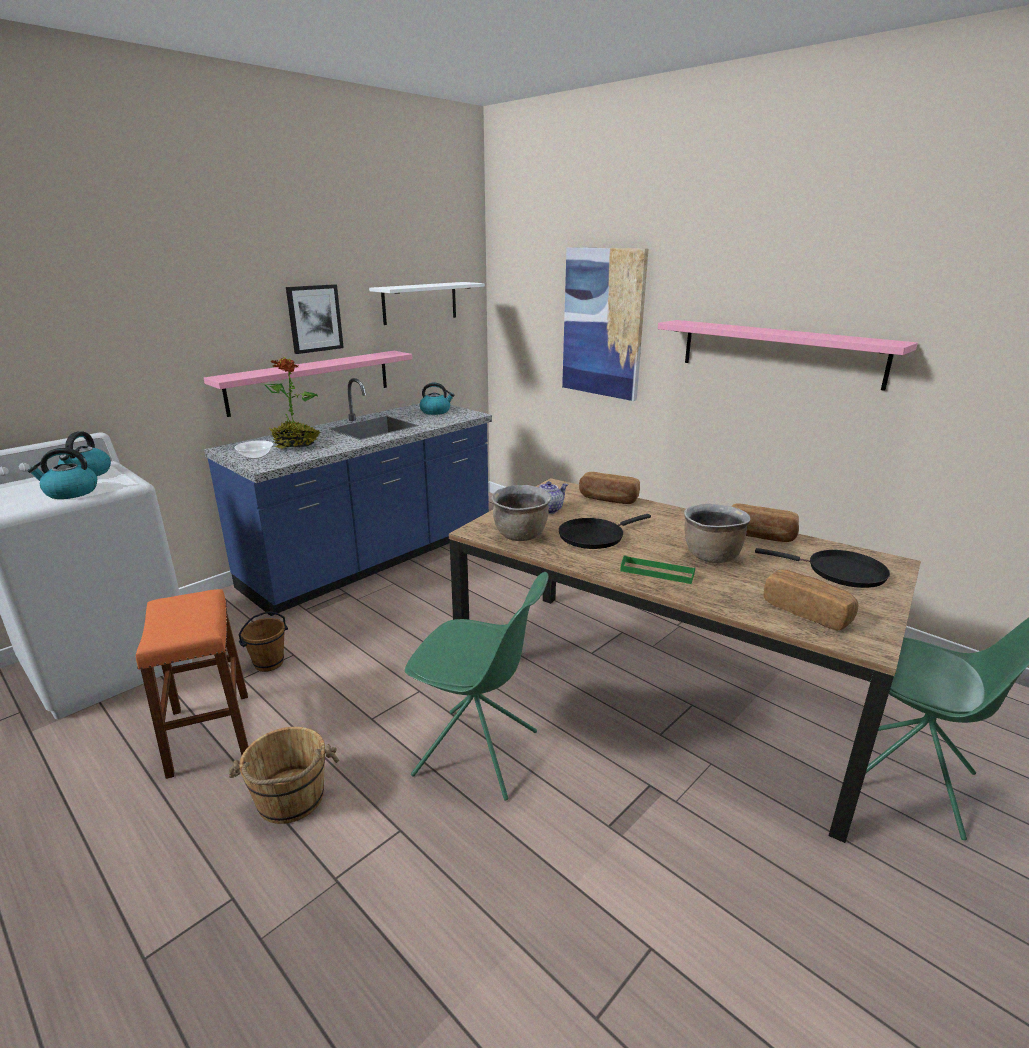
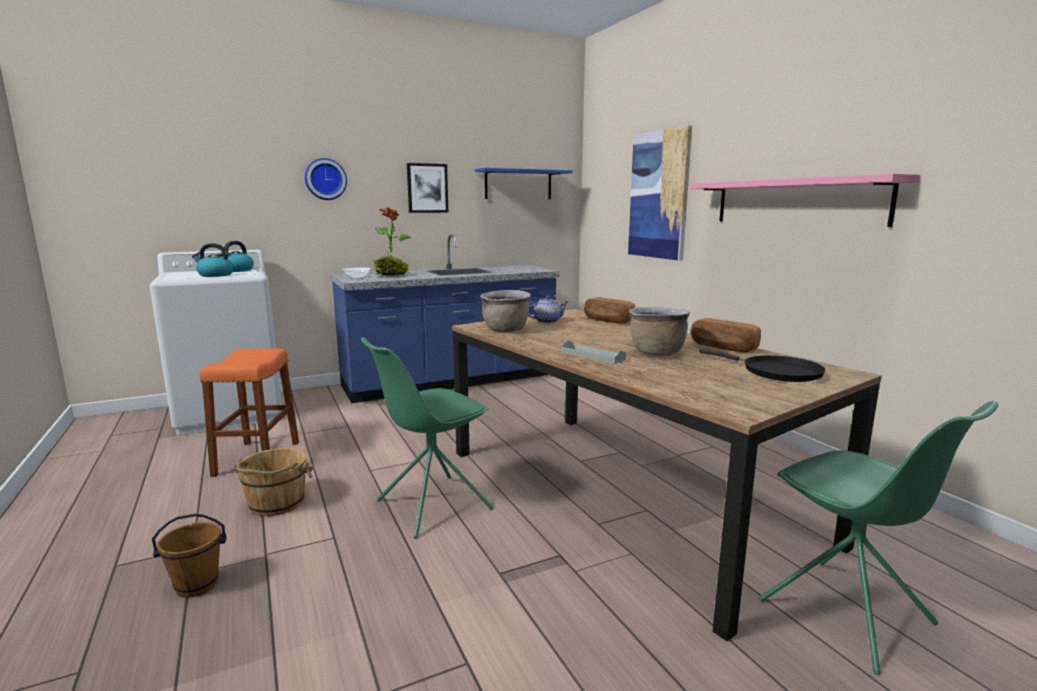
camera: 20 degrees right, 10 degrees down
(180, 320) = (325, 179): none -> wall clock
(269, 664) = (327, 428): brown bucket -> brown bucket (197, 586)
(311, 381) = (420, 235): pink shelf -> none
(420, 303) = (518, 184): white shelf -> blue shelf
(436, 411) = (517, 268): kettle -> none
(479, 754) = (431, 505): green chair -> green chair turned 105 degrees clockwise
(594, 536) = (566, 335): black frying pan -> none
(657, 572) = (592, 355): green tray -> grey tray
(807, 612) = (704, 387): bread -> none

